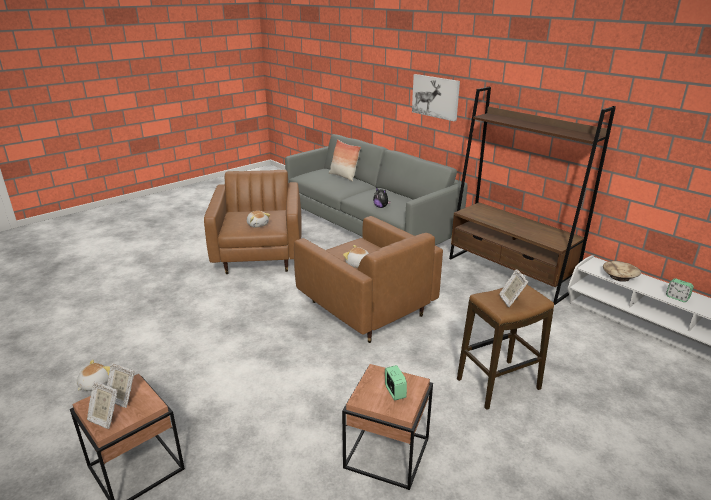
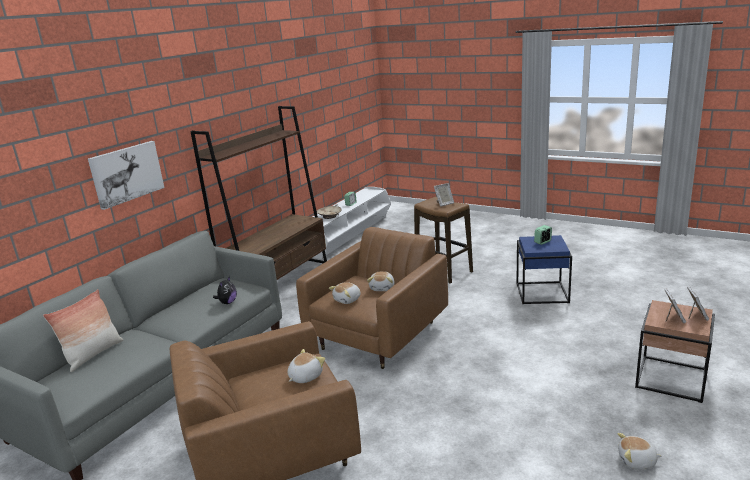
camera: 105 degrees left, 5 degrees down
(349, 248) = (348, 300): none -> plush toy
(387, 454) = (542, 293): brown side table -> blue side table

